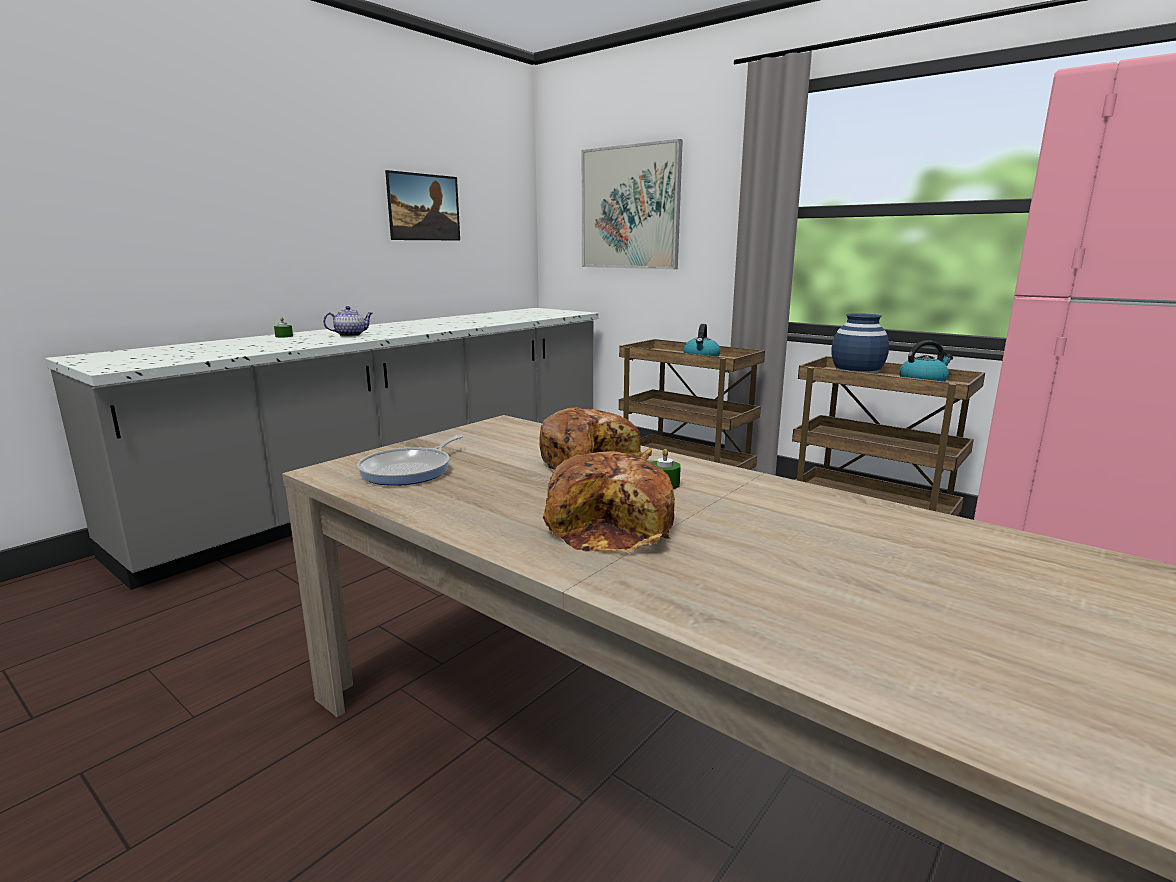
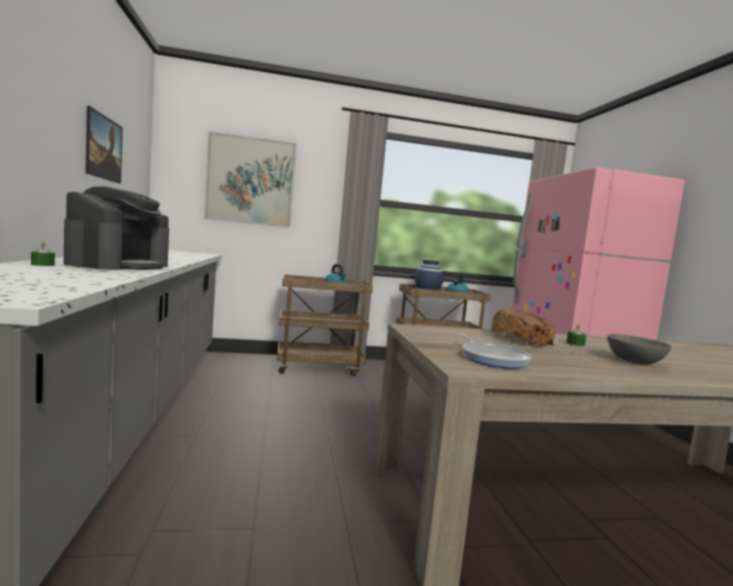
camera: 50 degrees left, 10 degrees down
(351, 335) = (119, 265): teapot -> coffee machine
(612, 526) = (633, 362): bread -> grey bowl

